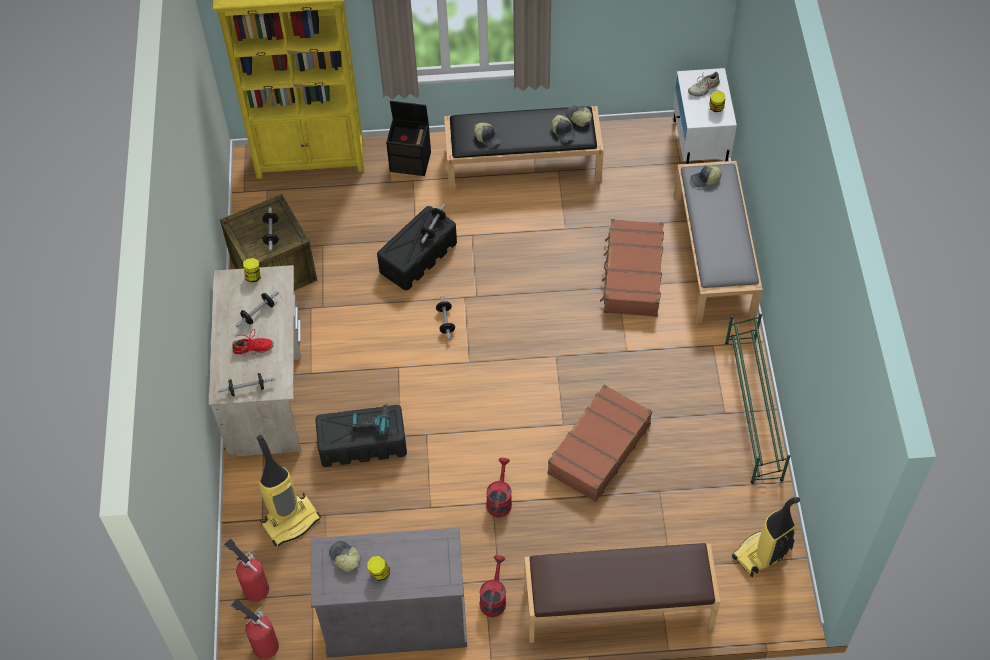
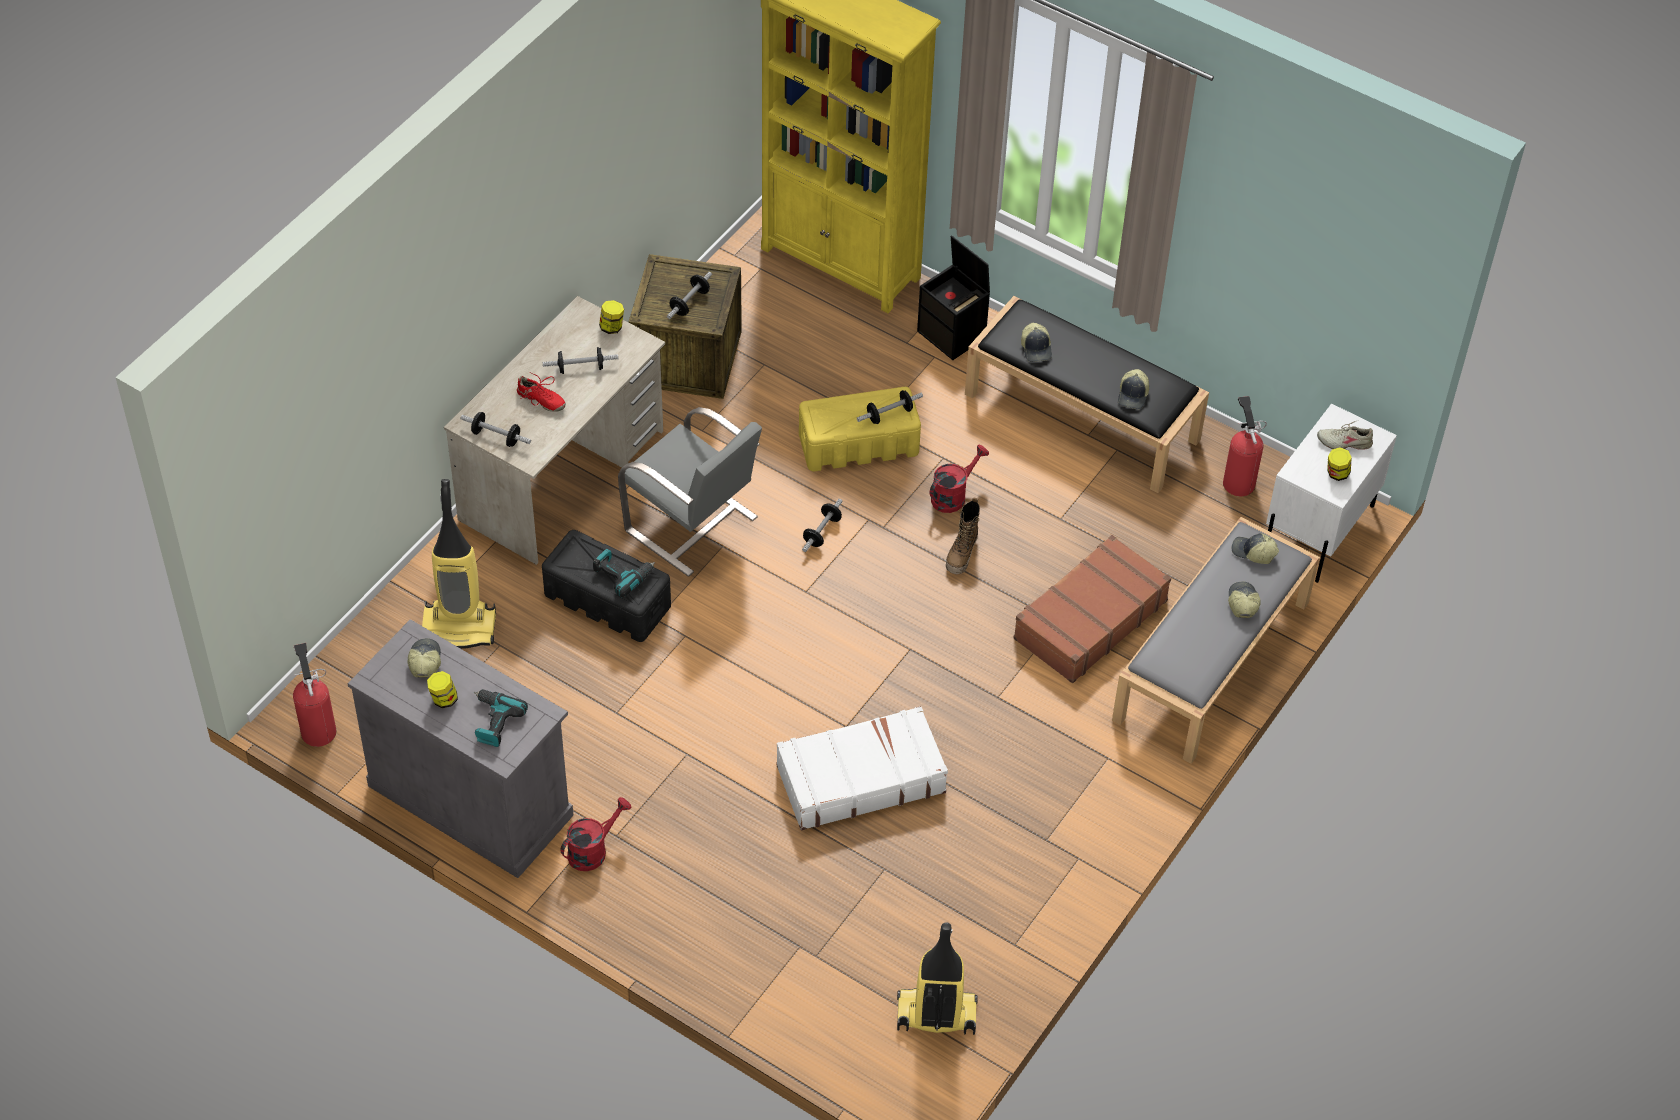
camera: 35 degrees right, 5 degrees down
(254, 587) = (361, 667): fire extinguisher -> fire extinguisher (1238, 481)
(370, 367) = (692, 526): none -> grey chair
(418, 257) = (859, 444): black storage box -> yellow storage box
(422, 565) = (493, 722): none -> power drill
(499, 499) = (698, 756): red watering can -> red watering can (953, 495)
(533, 283) = (962, 554): none -> boot
(578, 118) = (1168, 390): cap -> cap (1242, 603)
(598, 449) = (860, 778): brown suitcase -> white suitcase
(618, 608) = (716, 955): brown bench -> none
(753, 410) = (1083, 859): green shoe rack -> none

